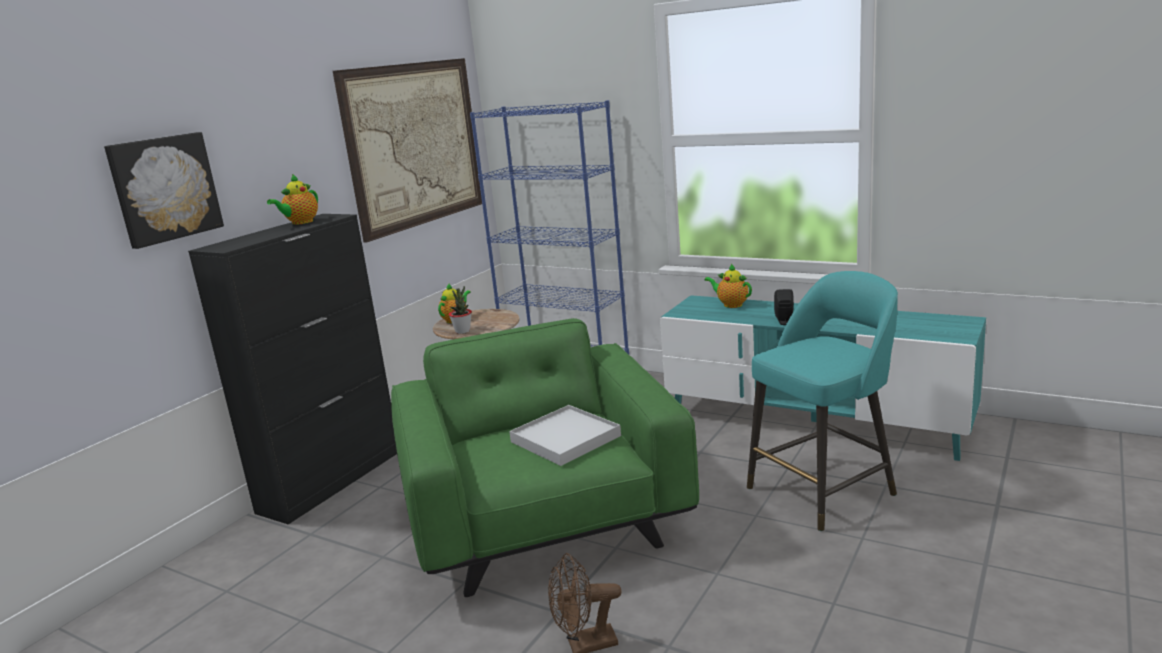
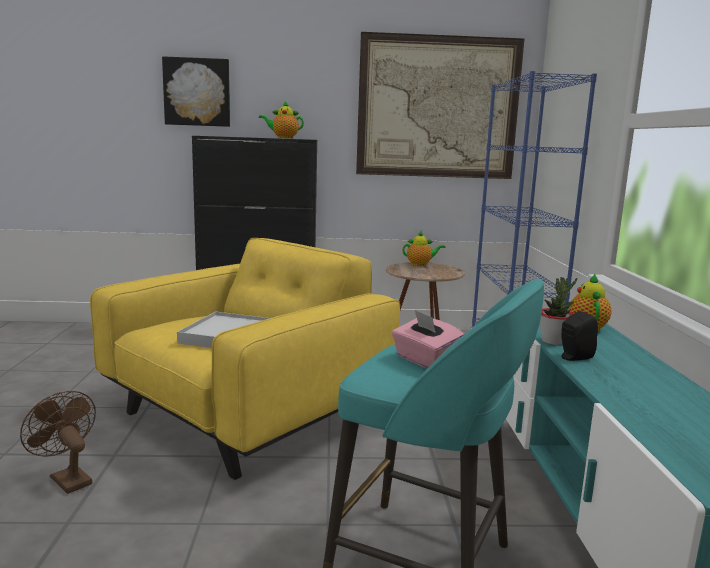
camera: 55 degrees right, 5 degrees down
(462, 331) = (400, 270): potted plant -> potted plant (553, 341)
(544, 522) = (247, 414): green armchair -> yellow armchair
(810, 351) = (425, 361): none -> pink tissue box

